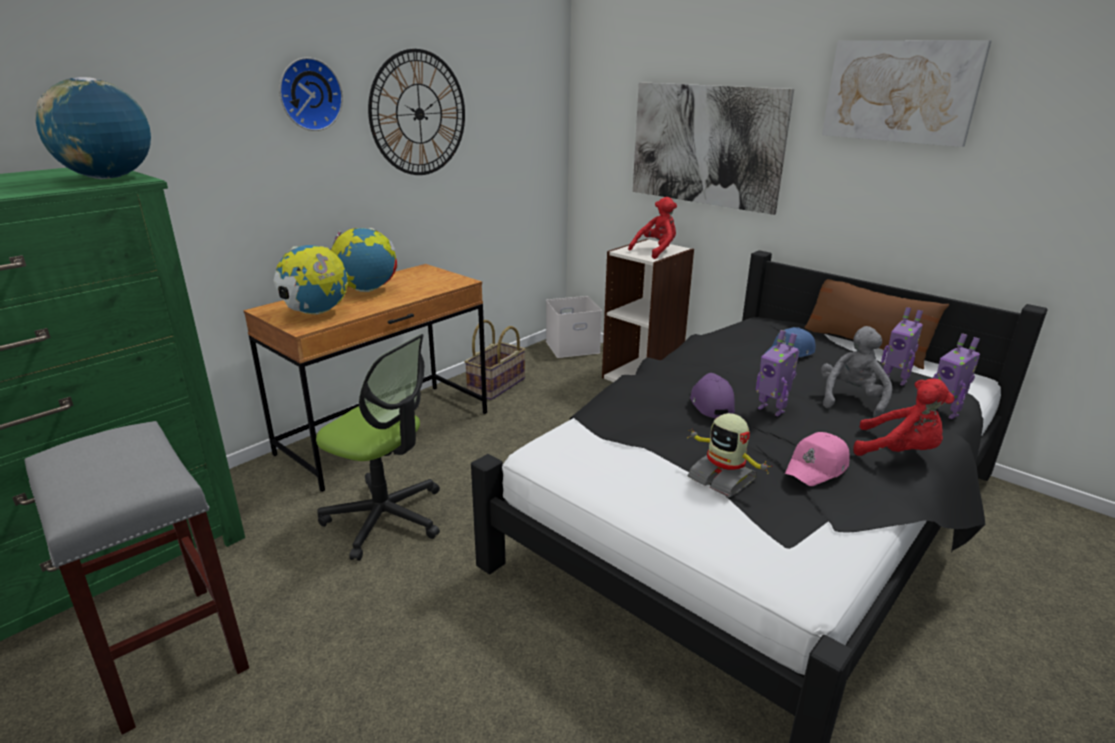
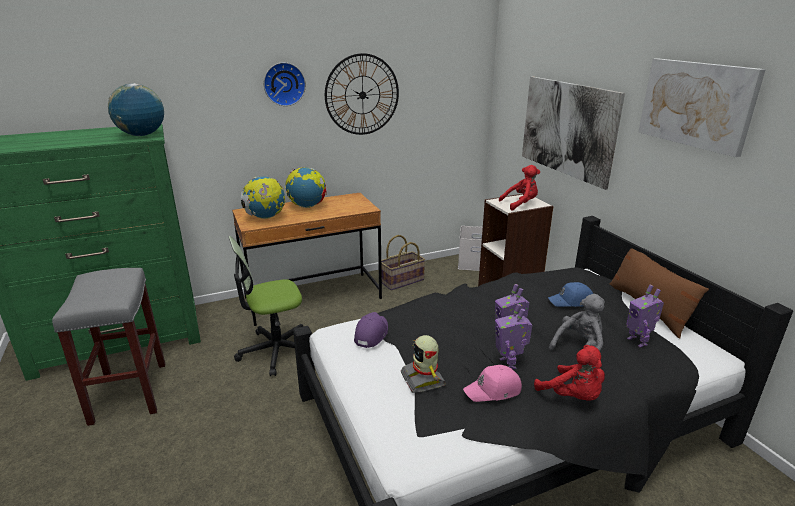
camera: 25 degrees right, 0 degrees up
(385, 518) = (275, 351): office chair -> office chair turned 105 degrees clockwise
(710, 403) = (467, 326): purple cap -> purple cap (371, 334)
(945, 412) = (652, 377): toy robot -> toy robot (509, 363)

